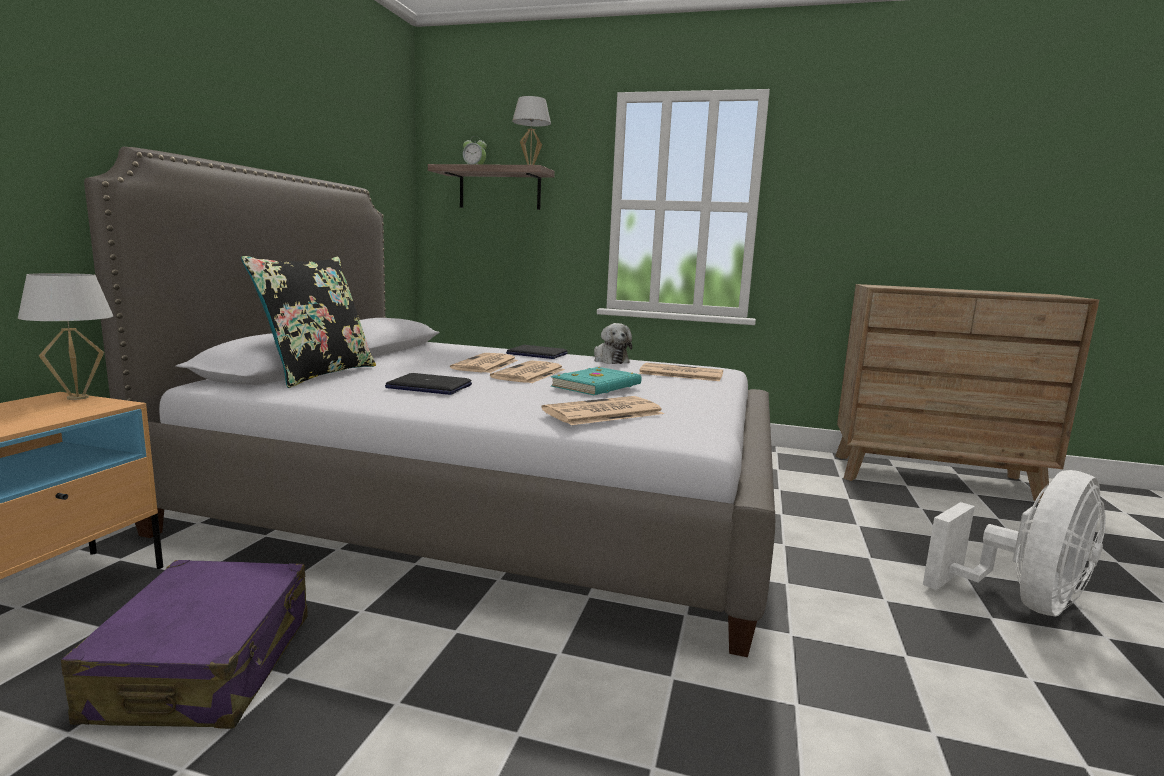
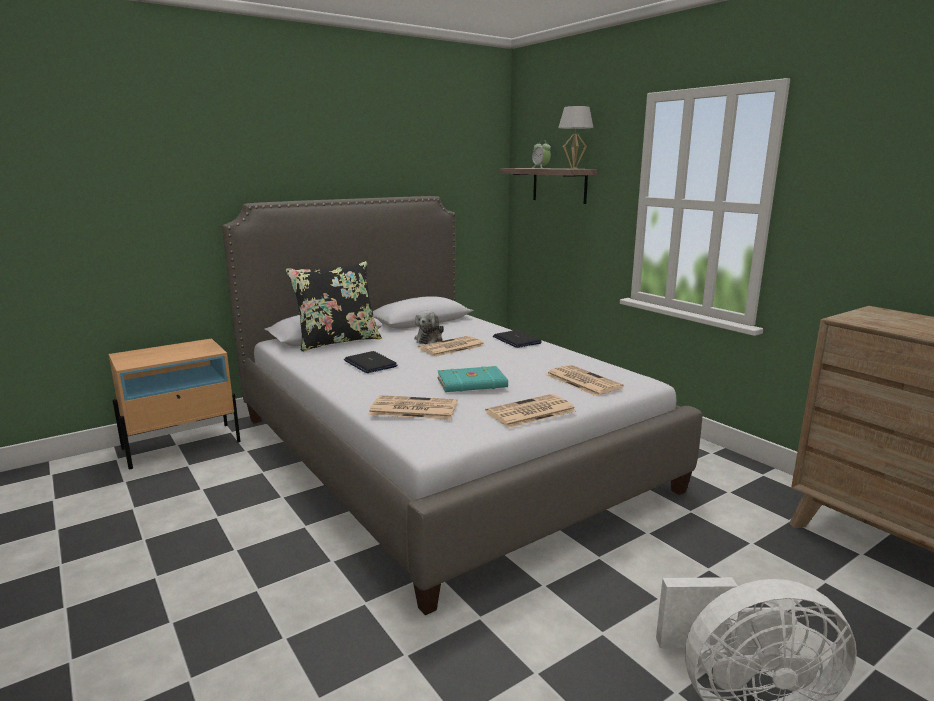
camera: 40 degrees right, 5 degrees up
(77, 398) = (209, 344): white table lamp -> none
(205, 666) = (197, 499): purple suitcase -> none
(529, 374) = (458, 362): newspaper -> newspaper (530, 412)
(609, 360) = (562, 355): plush toy -> plush toy (429, 339)

